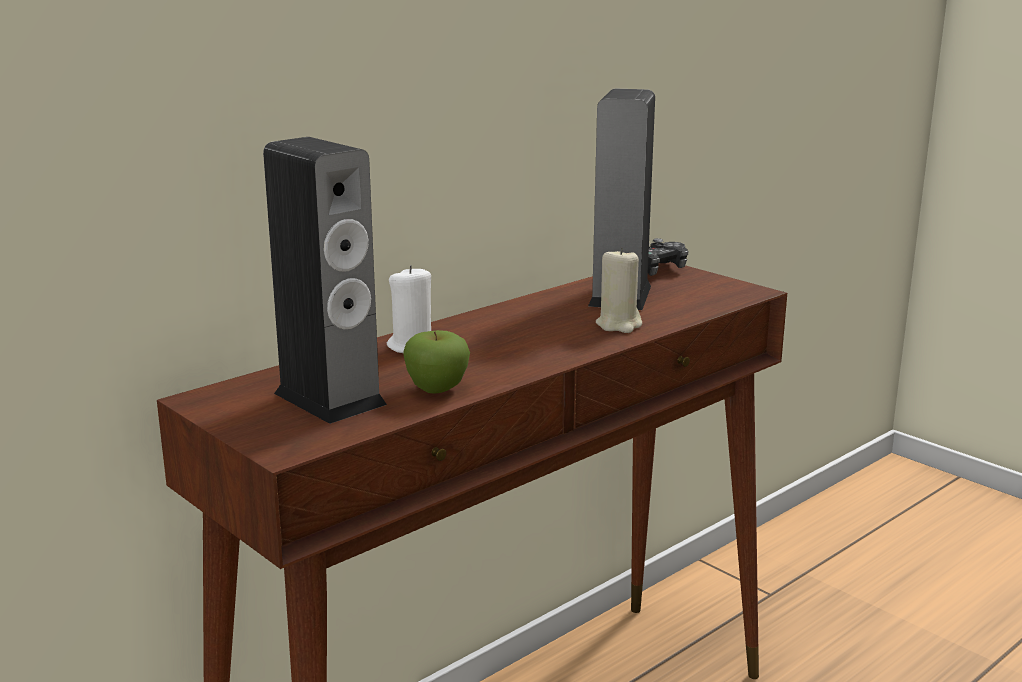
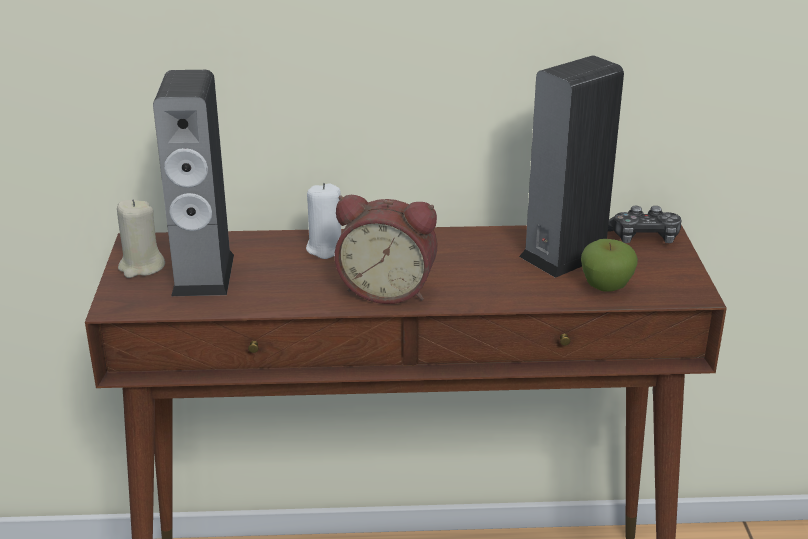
camera: 40 degrees right, 10 degrees up
(437, 389) = (276, 295): apple -> apple (606, 287)
(528, 355) = (388, 289): none -> alarm clock
(619, 325) = (508, 286): beige candle -> beige candle (141, 267)

